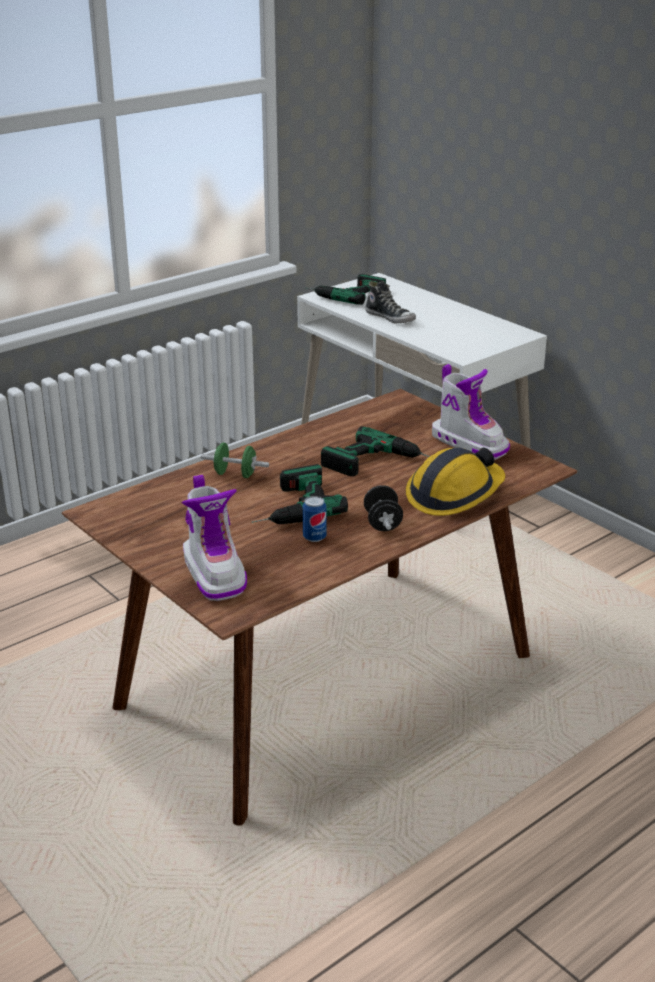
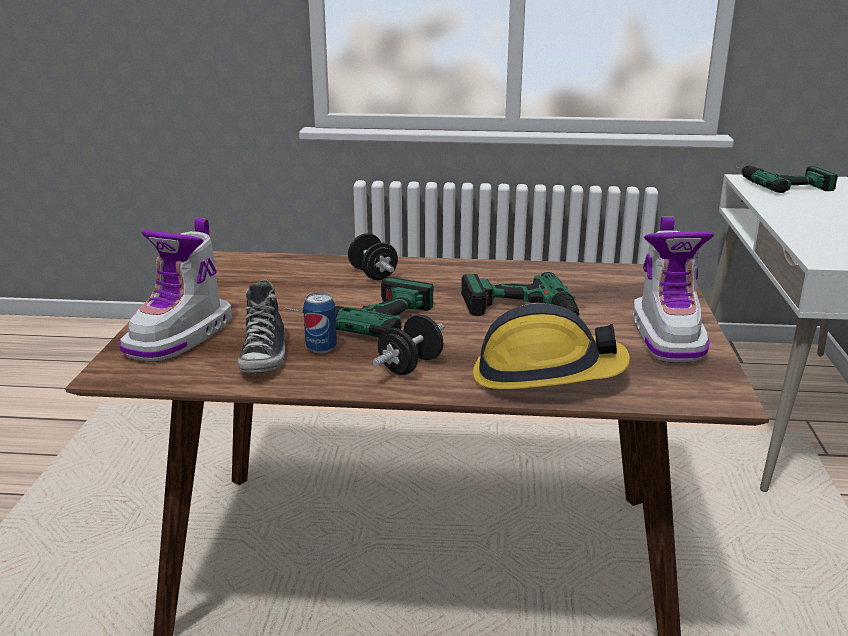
camera: 45 degrees right, 5 degrees down
(235, 474) = (373, 274): green dumbbell -> black dumbbell
(390, 318) = (795, 210): shoe -> shoe (264, 356)

